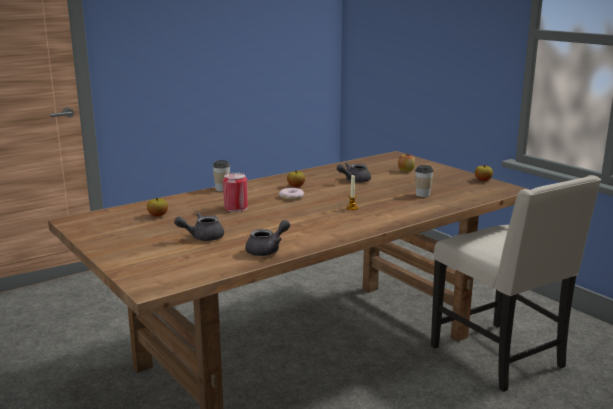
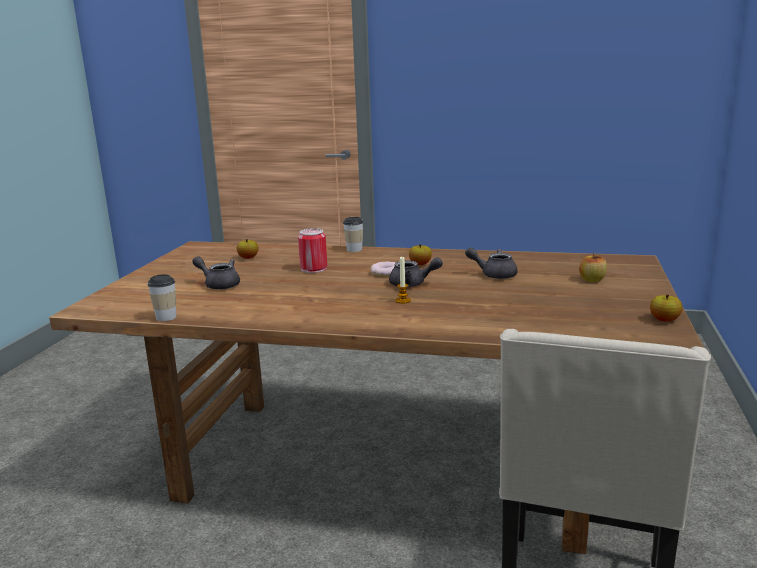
camera: 50 degrees right, 0 degrees up
(267, 250) = (221, 312): grey teapot -> grey teapot (412, 284)
(422, 194) = (522, 312): cup -> cup (166, 317)

